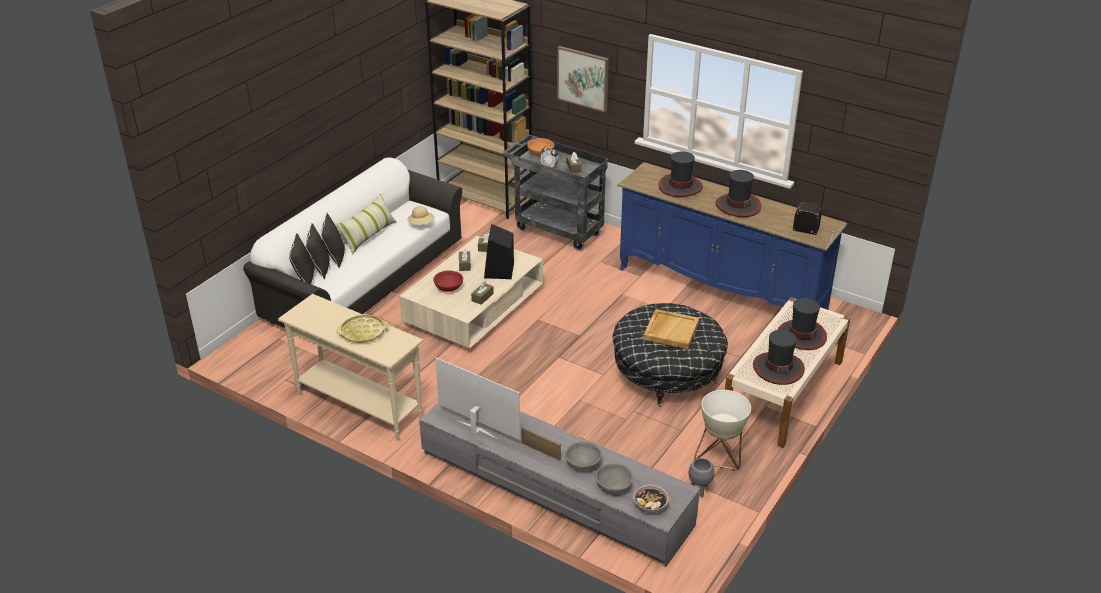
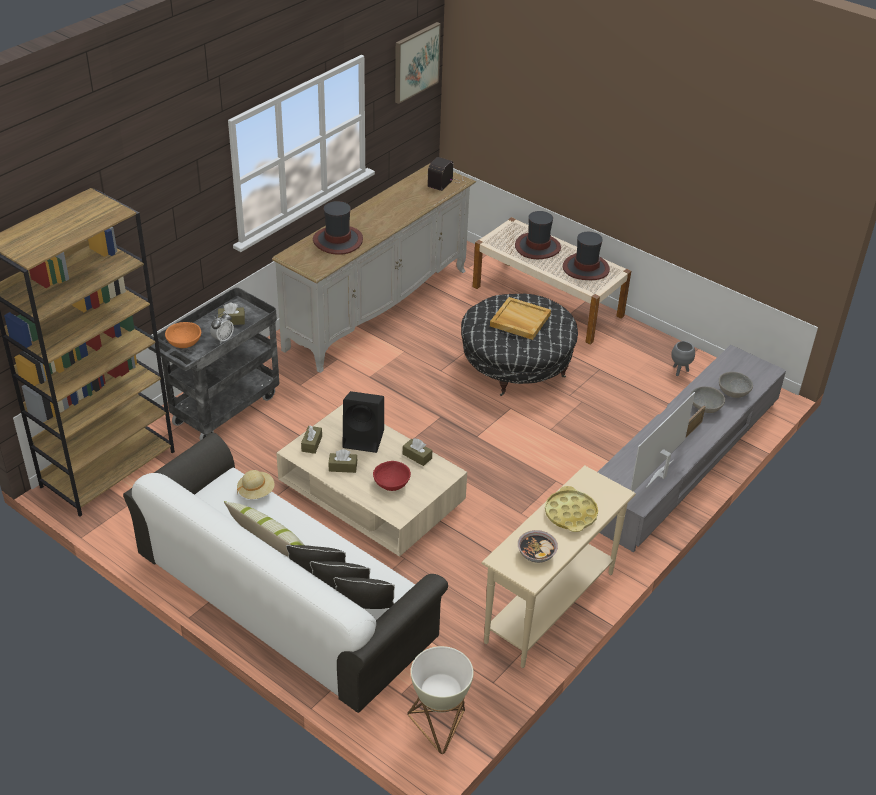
camera: 85 degrees left, 5 degrees up
(583, 78) = (168, 228): picture -> picture (416, 62)
(650, 505) = (755, 374): bowl -> bowl (536, 554)
(719, 458) = (637, 353): planter -> planter (439, 725)
(720, 290) = (378, 309): blue cabinet -> grey cabinet
(738, 205) = (387, 212): hat -> none

